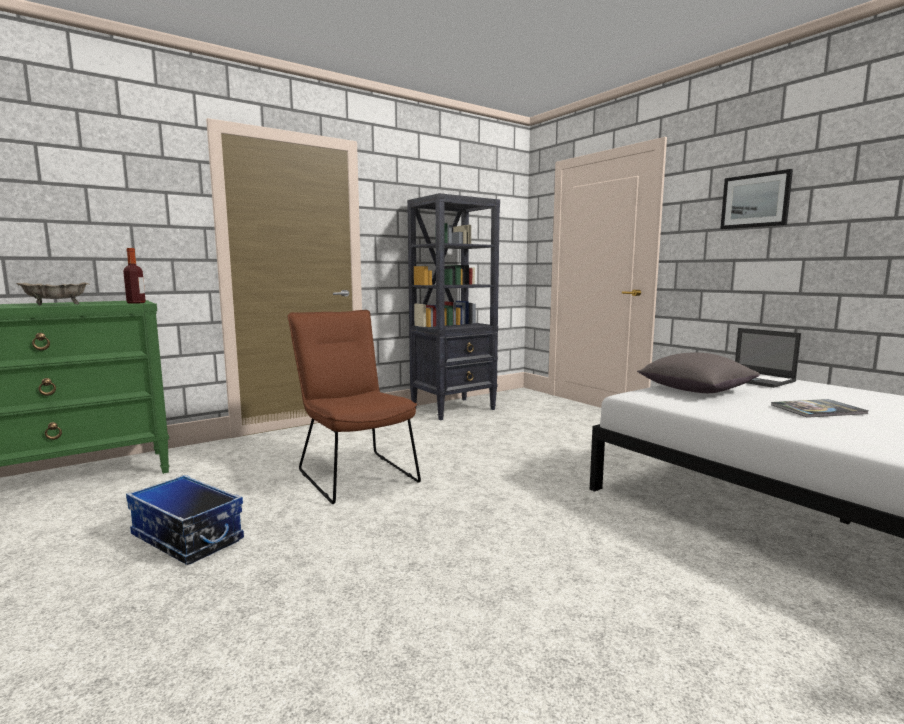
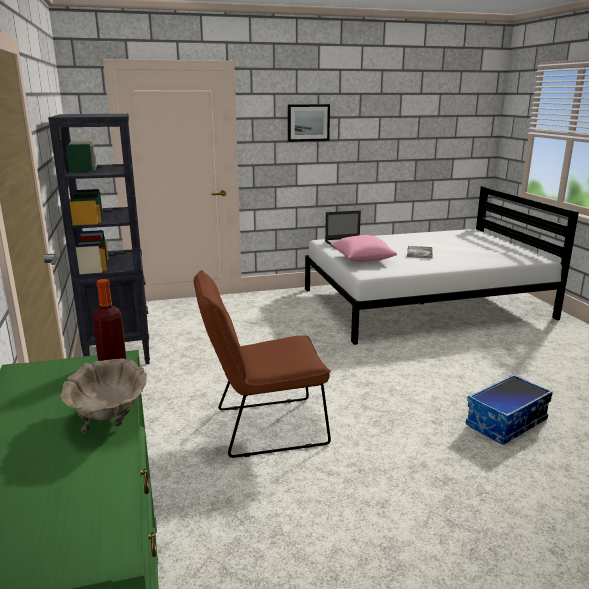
camera: 70 degrees left, 10 degrees up
(186, 538) = (361, 530): storage box -> storage box (506, 423)
(695, 390) = (362, 260): grey pillow -> pink pillow

